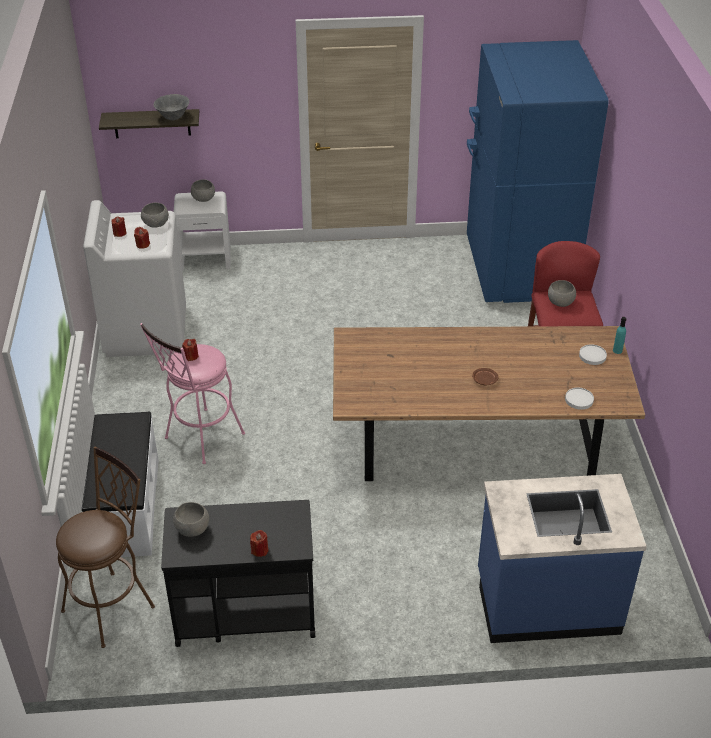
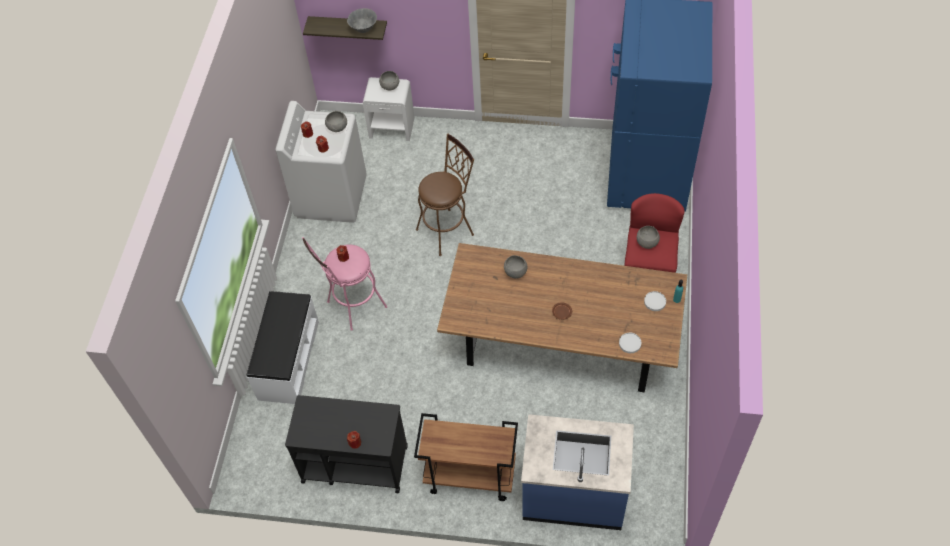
camera: 15 degrees right, 15 degrees up
(114, 604) = (266, 441): brown stool -> brown stool (449, 229)
(192, 529) = (312, 417): grey bowl -> grey bowl (515, 272)
(404, 604) = (469, 477): none -> brown cart

